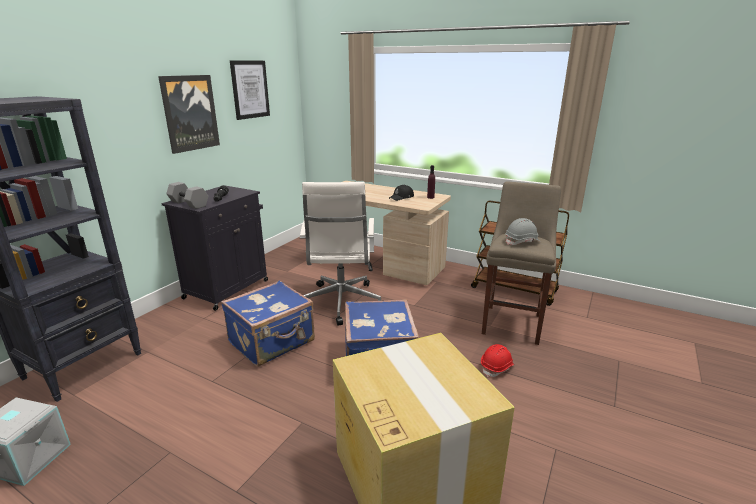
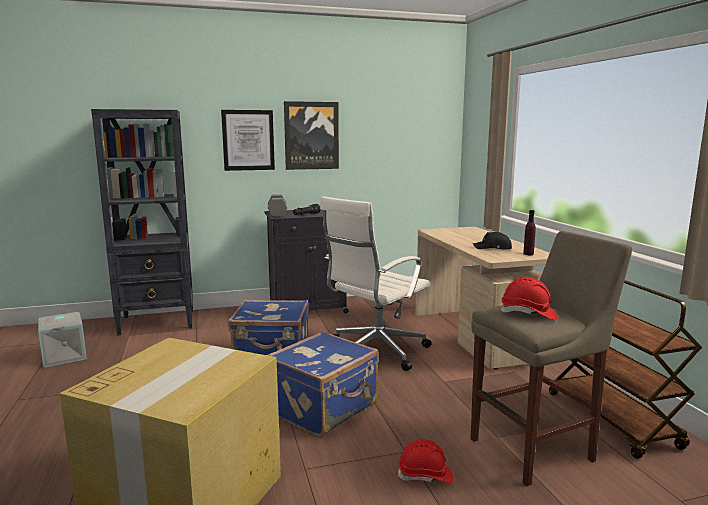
camera: 45 degrees right, 10 degrees down
(250, 89) = (387, 118): picture -> picture (248, 140)
(522, 242) = (528, 314): grey hard hat -> red hard hat

